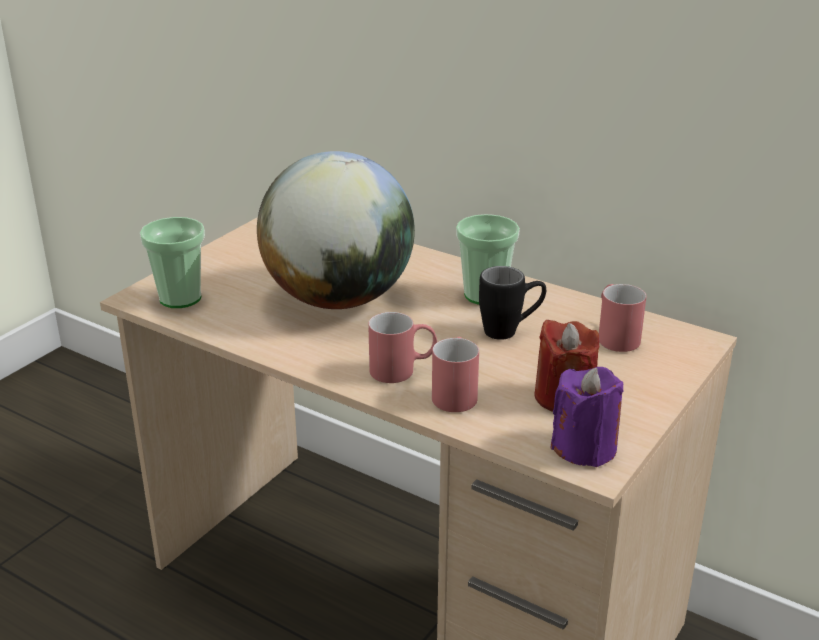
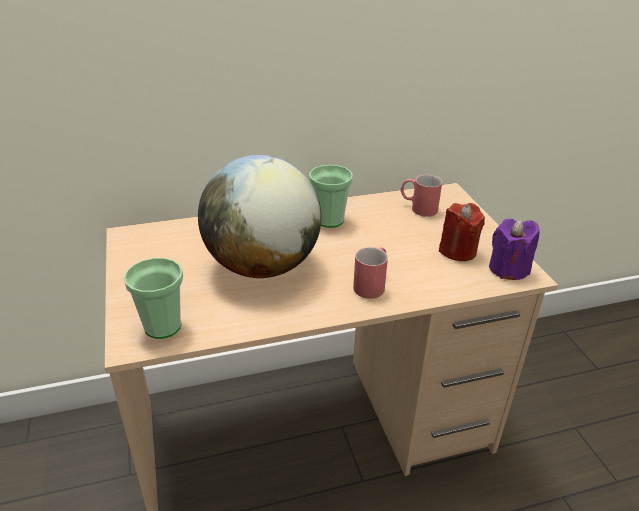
camera: 50 degrees left, 5 degrees up
(455, 392) = (416, 279): red mug -> none
(510, 331) = (376, 232): black mug -> none

